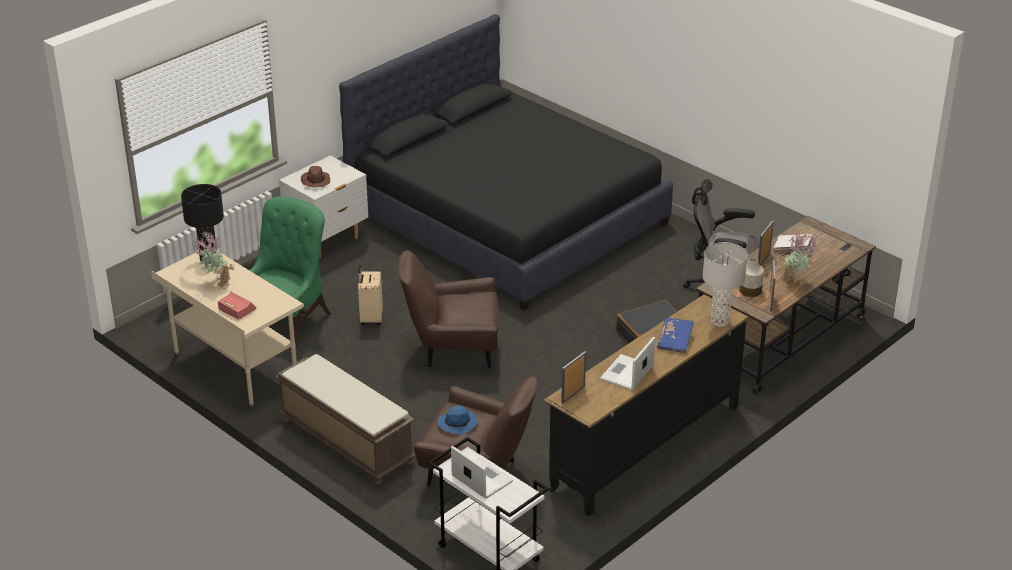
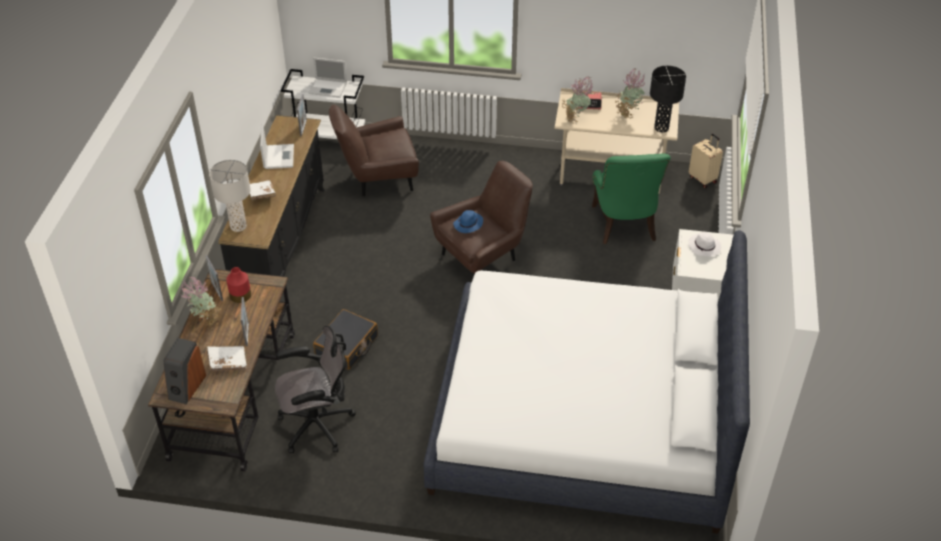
camera: 145 degrees right, 10 degrees up
(272, 300) = (576, 119): none -> potted plant
(315, 181) = (704, 247): brown hat -> white hat
(345, 442) = (480, 162): brown bench -> none
(370, 318) = (572, 254): beige suitcase -> beige suitcase (703, 179)
(458, 423) = (390, 142): blue hat -> blue hat (468, 224)
(506, 218) = (583, 417): black bed -> white bed
(675, 341) = (261, 195): blue book -> white book
(750, 290) = (240, 295): beige vase -> red vase
(837, 245) = (186, 386): none -> speaker

